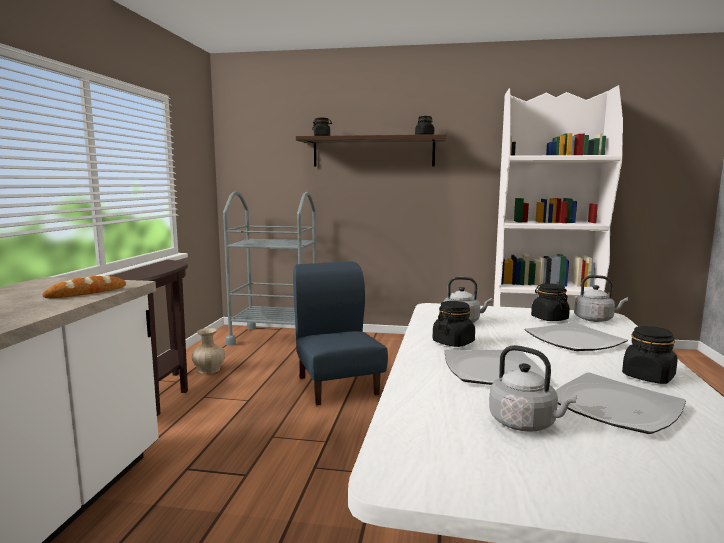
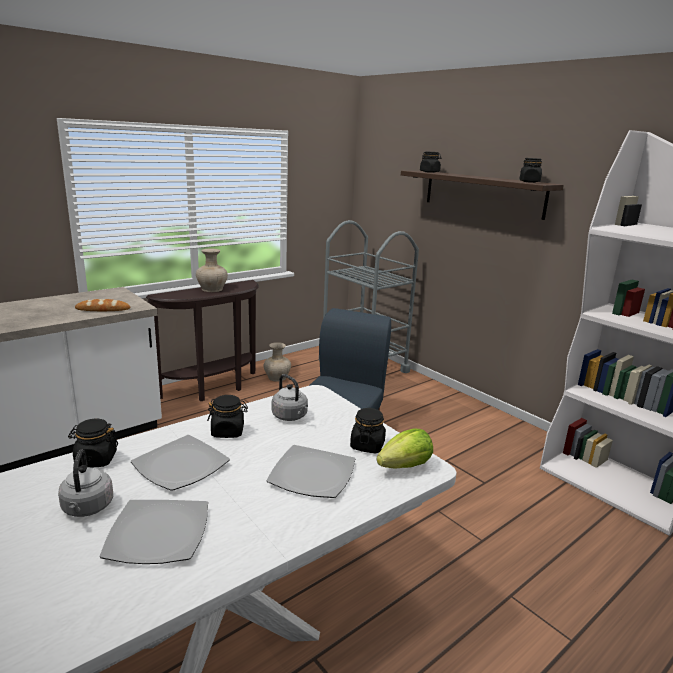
camera: 40 degrees right, 10 degrees up
(145, 270) = (212, 289): none -> beige vase
(595, 319) = (405, 466): grey kettle -> lettuce
(648, 377) = (254, 532): black jar -> black jar (96, 459)

